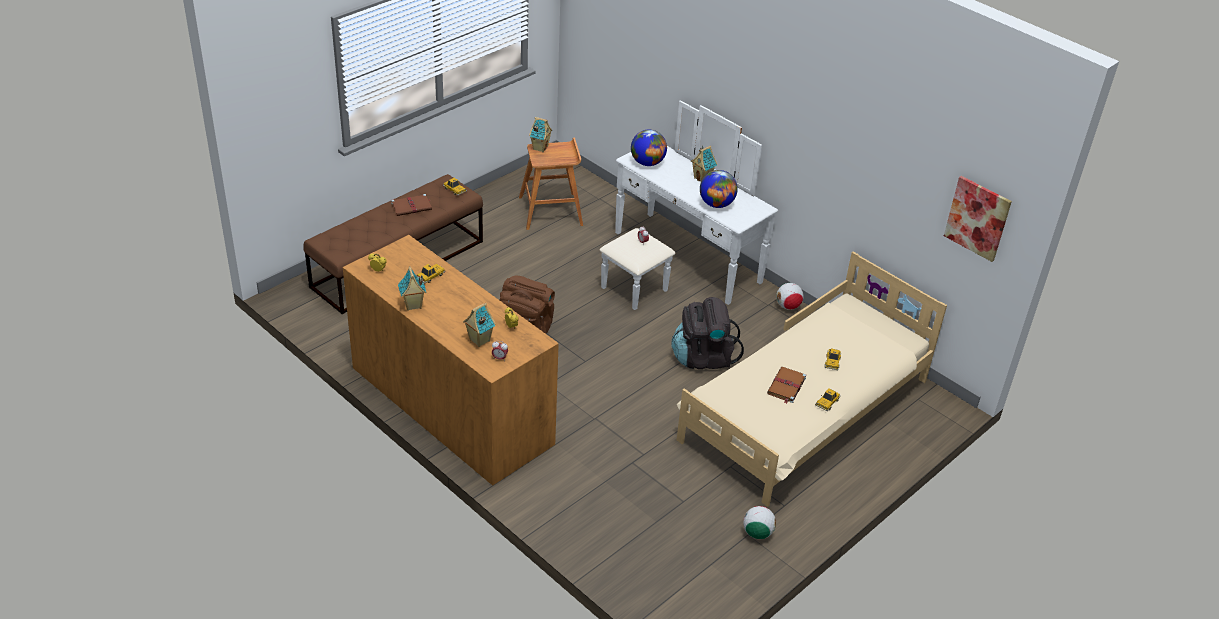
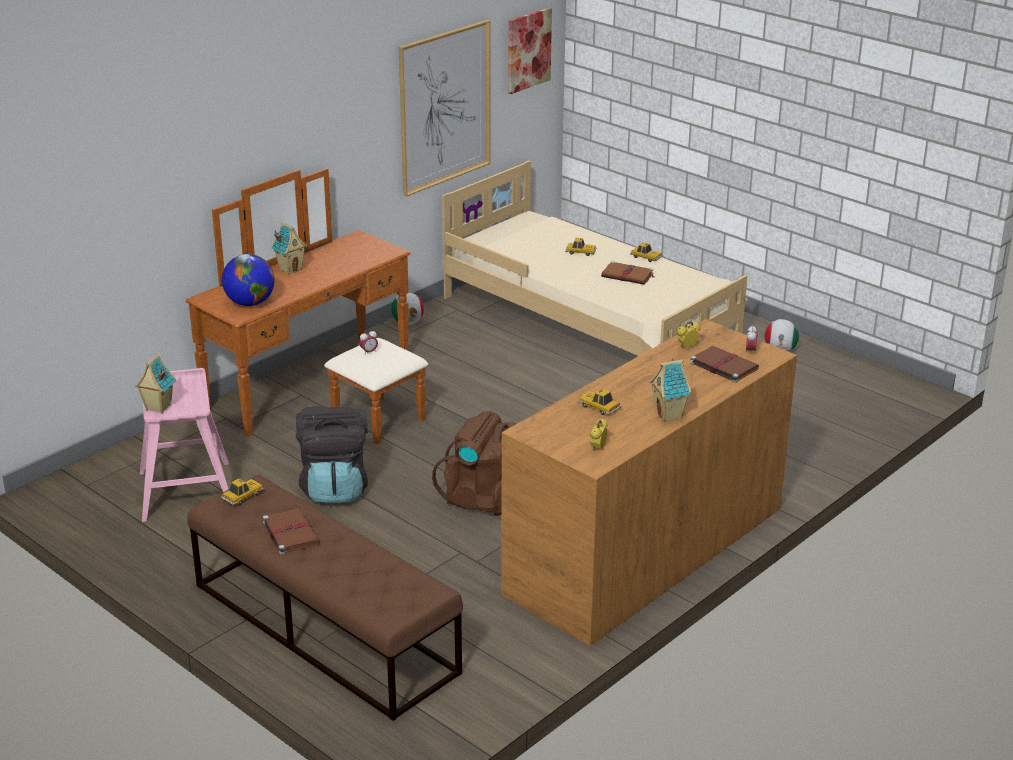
camera: 90 degrees left, 10 degrees down
(479, 340) = (722, 366): toy house -> brown book
(551, 211) = (186, 490): brown stool -> pink stool
(676, 264) = (325, 391): white dresser -> brown dresser
(703, 357) = (512, 375): black backpack -> black backpack (335, 487)
(716, 204) = (350, 262): globe -> none
(878, 191) = (445, 107): none -> picture

